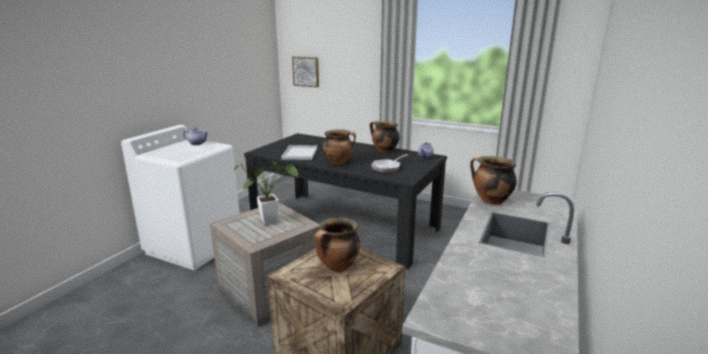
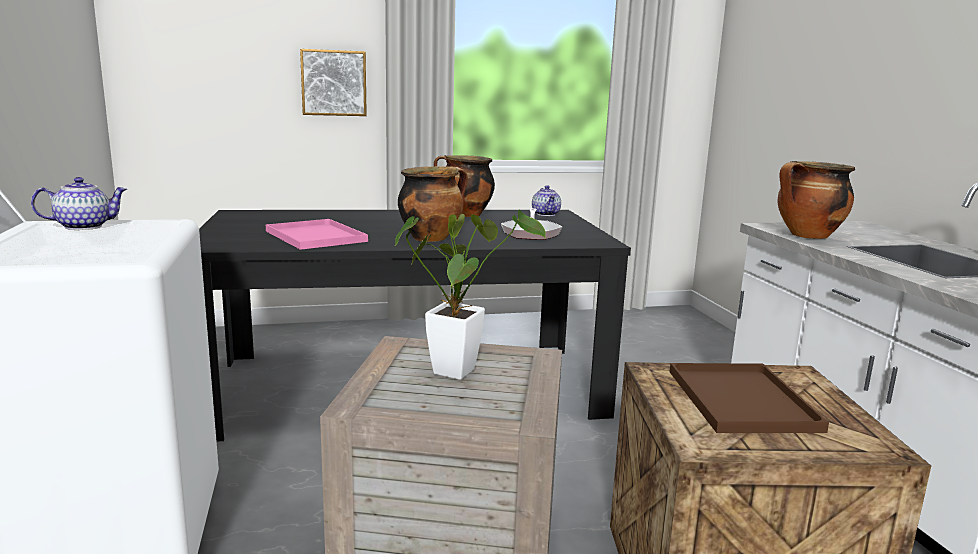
camera: 40 degrees left, 5 degrees down
(299, 153) = (314, 236): white tray -> pink tray
(306, 71) = (188, 74): picture -> picture (333, 83)
(337, 267) = (744, 401): cooking pot -> brown tray

